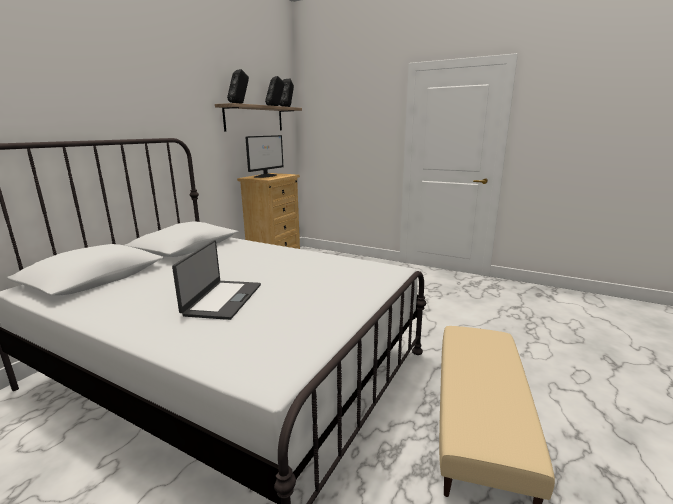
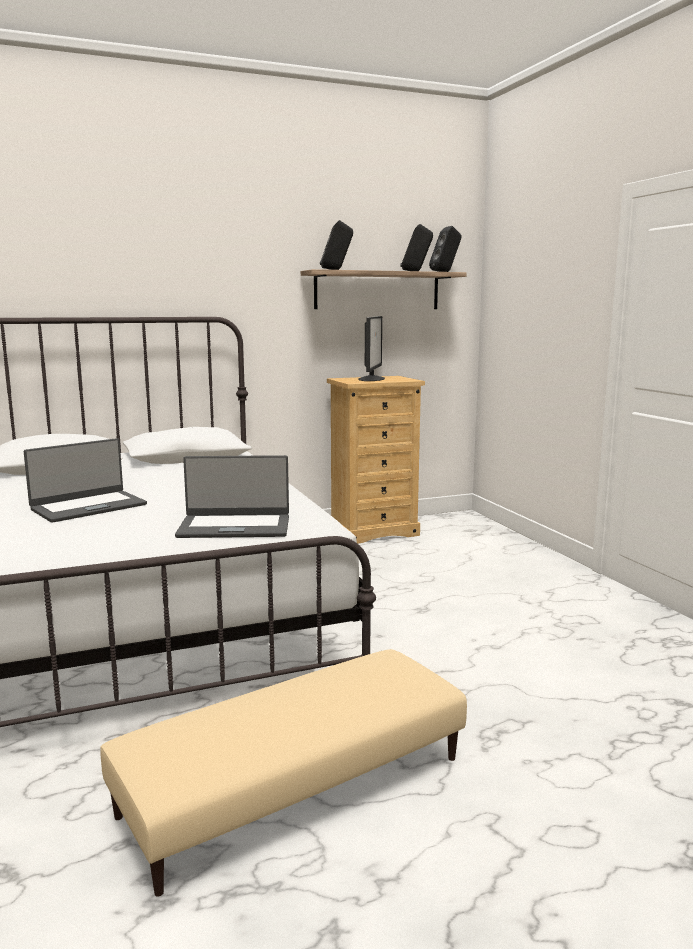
camera: 40 degrees right, 5 degrees down
(266, 176) = (372, 378): monitor -> monitor turned 60 degrees counterclockwise
(355, 282) = (234, 527): none -> laptop

